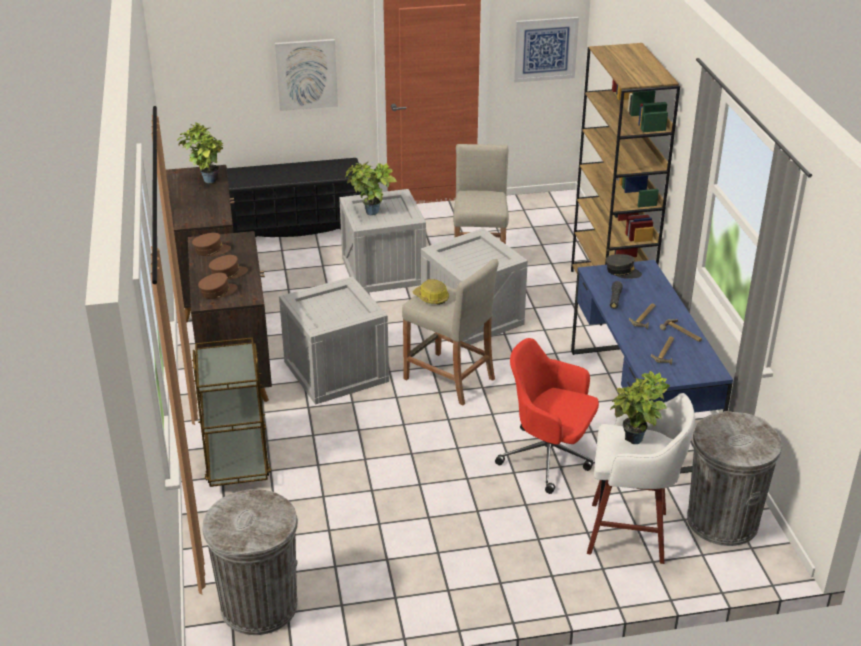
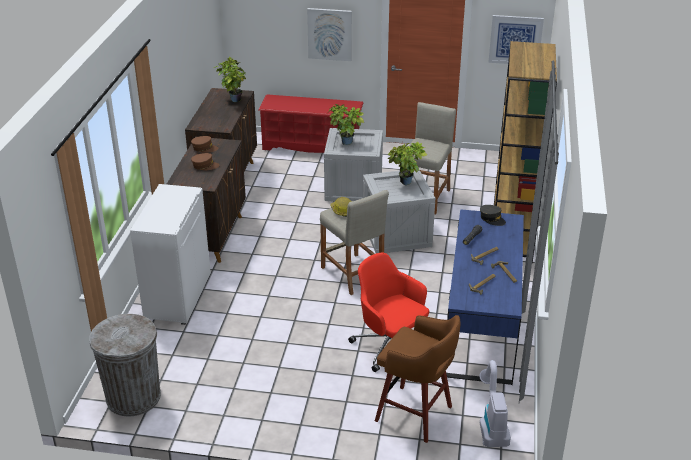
camera: 20 degrees right, 0 degrees up
(217, 292) = (190, 177): brown cap -> none
(236, 458) = (177, 296): brown cart -> white cabinet
(297, 227) = (312, 145): black shoe rack -> red shoe rack
(337, 372) = (278, 253): crate -> none
(631, 533) = (416, 415): white stool -> brown stool
(636, 442) = (416, 344): potted plant -> potted plant (405, 184)
(722, 521) = (491, 424): grey trash can -> vacuum cleaner

